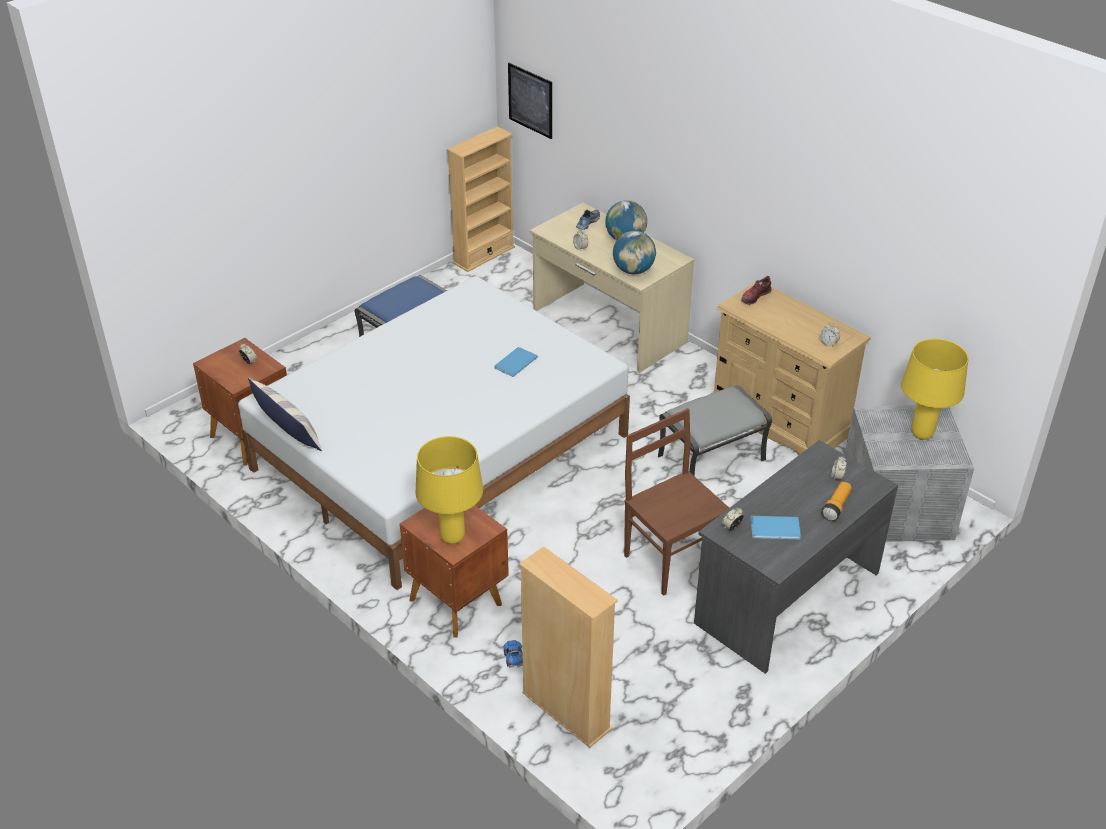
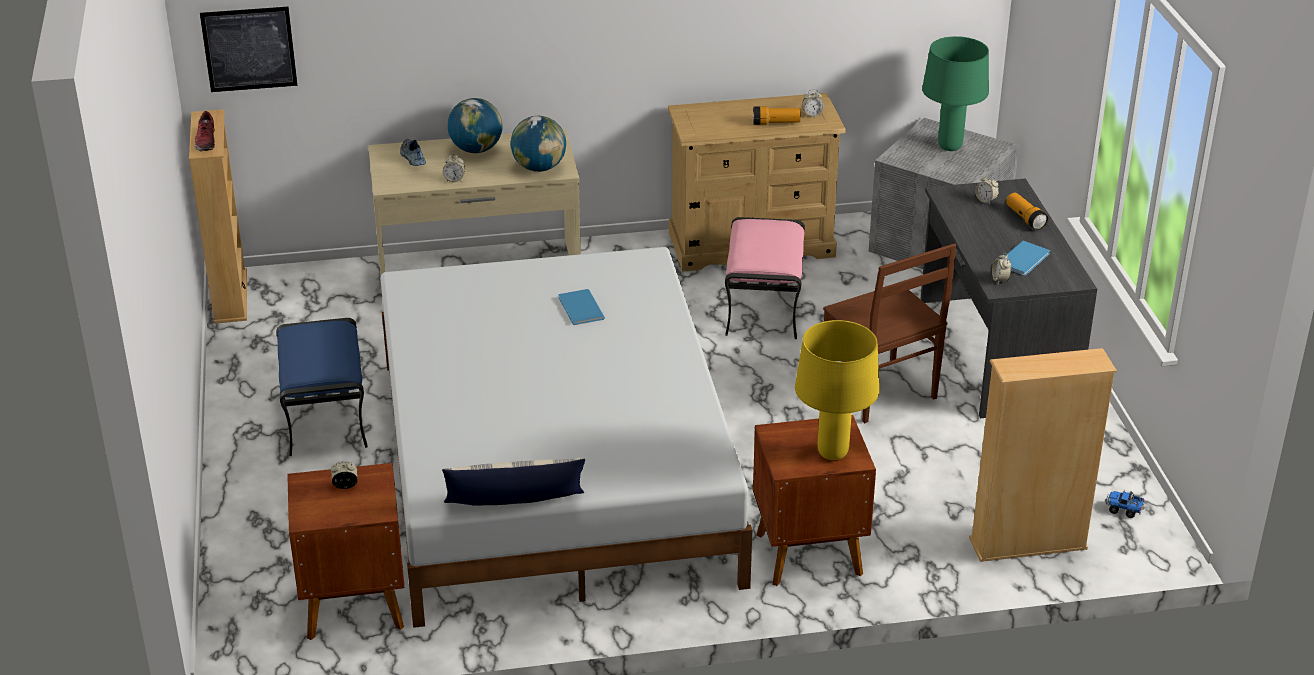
camera: 55 degrees left, 5 degrees down
(514, 659) = (928, 548): toy truck -> toy truck (1124, 510)
(671, 558) = (881, 392): brown chair -> brown chair turned 120 degrees counterclockwise
(711, 457) = (762, 305): grey ottoman -> pink ottoman
(755, 296) = (692, 117): shoe -> shoe (205, 140)
(795, 333) = (776, 123): none -> flashlight
(921, 434) = (949, 147): yellow table lamp -> green table lamp

